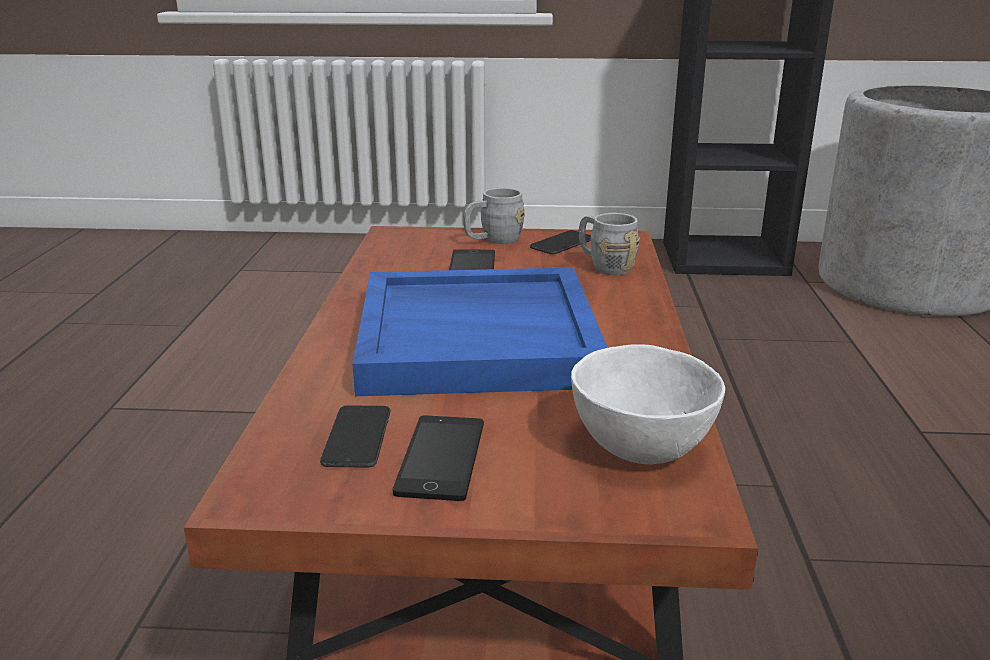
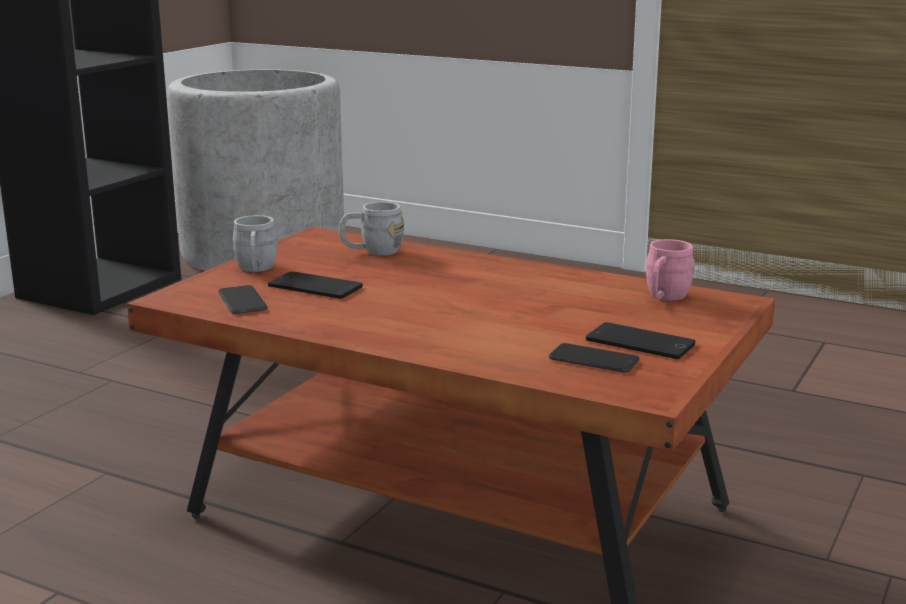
camera: 65 degrees left, 5 degrees down
(479, 337) = (466, 306): blue tray -> none
(562, 244) = (302, 253): phone -> phone (242, 301)
(640, 447) = (664, 298): white bowl -> pink mug

